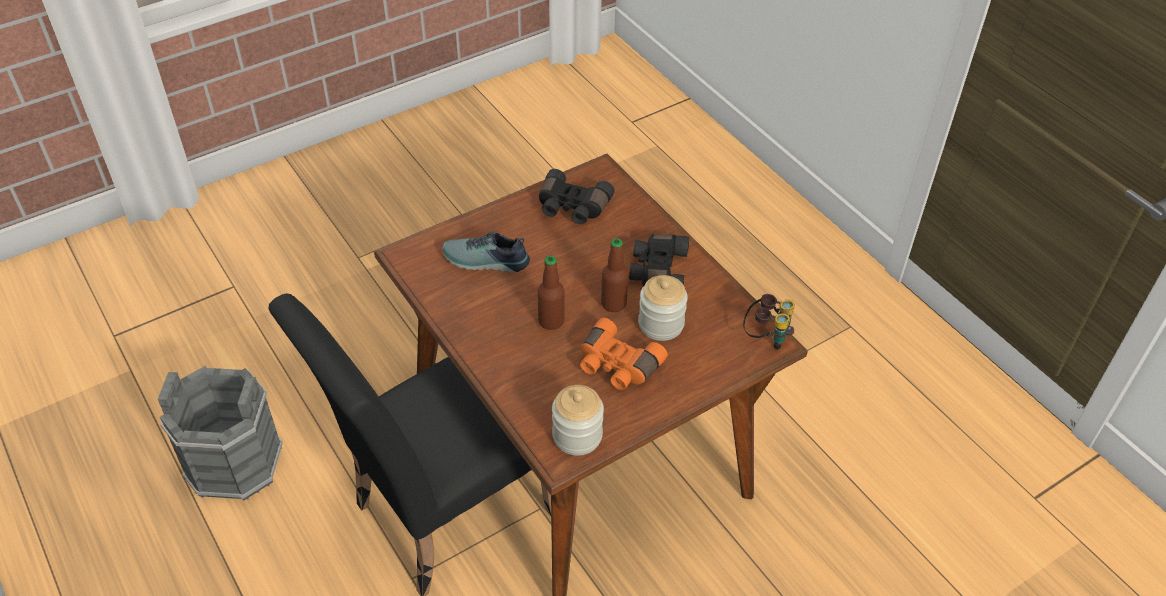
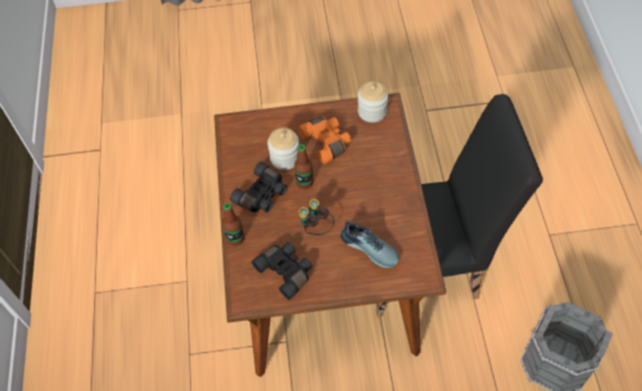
camera: 150 degrees left, 10 degrees up
(551, 321) = (350, 185): bottle -> bottle (235, 238)
(766, 337) = (231, 128): binoculars -> binoculars (316, 228)

